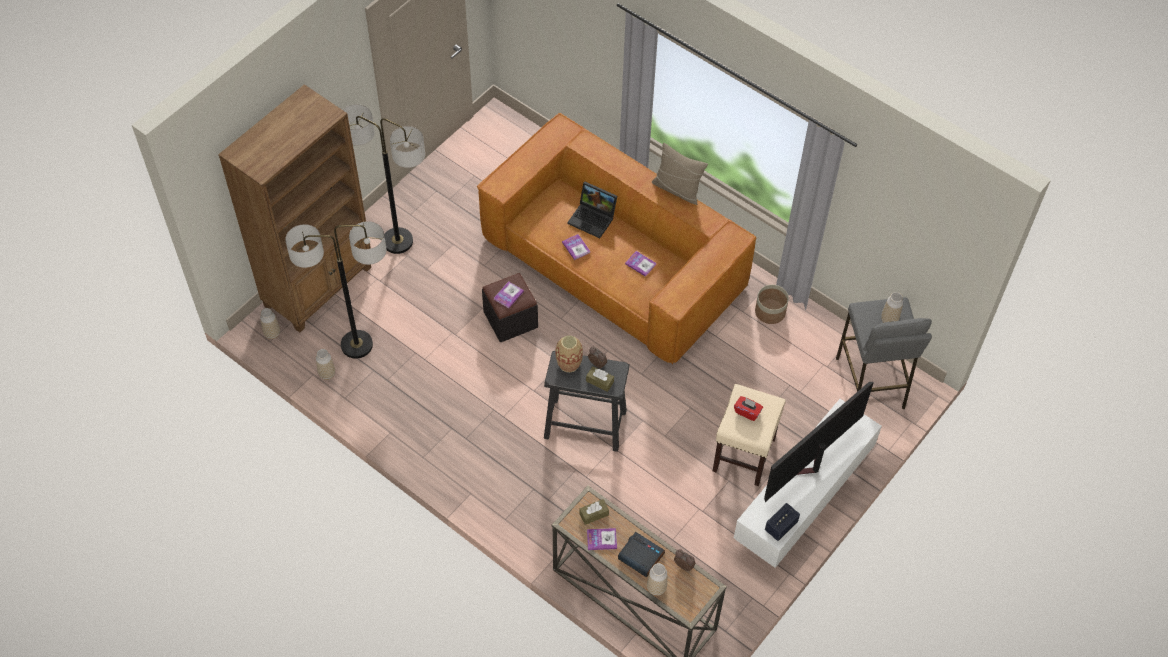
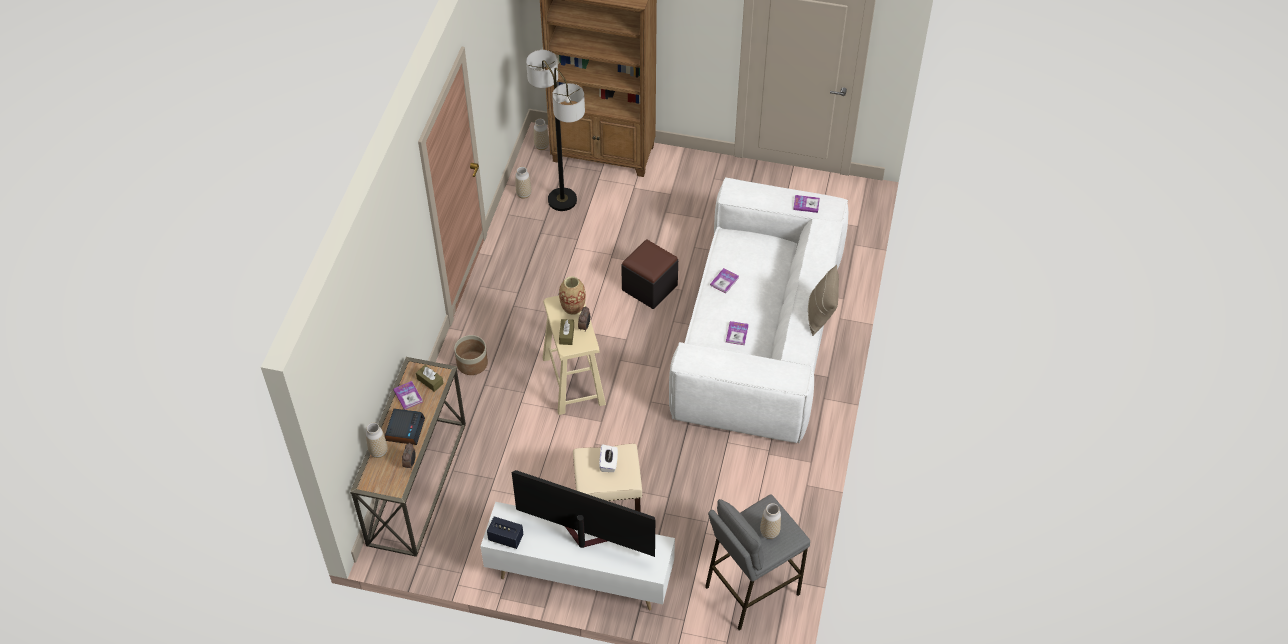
camera: 65 degrees right, 5 degrees down
(397, 241) = (681, 182): floor lamp -> none
(508, 295) = (647, 258): book -> book (806, 204)
(584, 424) = (573, 380): black stool -> beige stool
(593, 218) = (765, 281): laptop -> none
(613, 262) = (758, 335): brown sofa -> white sofa
(747, 412) = (608, 463): red tissue box -> white tissue box
(770, 312) = (782, 476): planter -> planter (472, 363)

